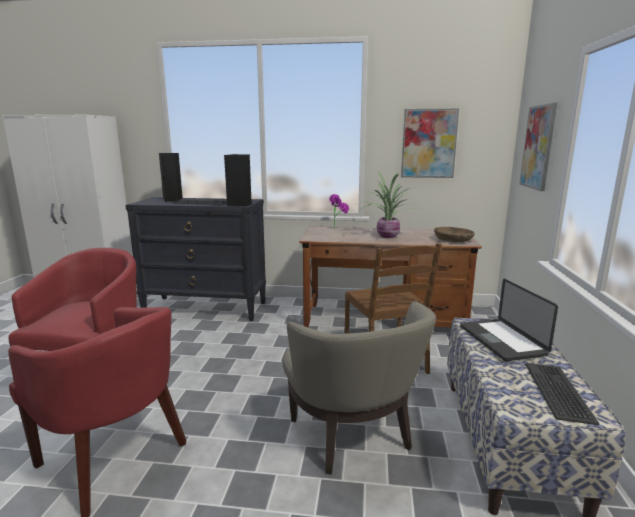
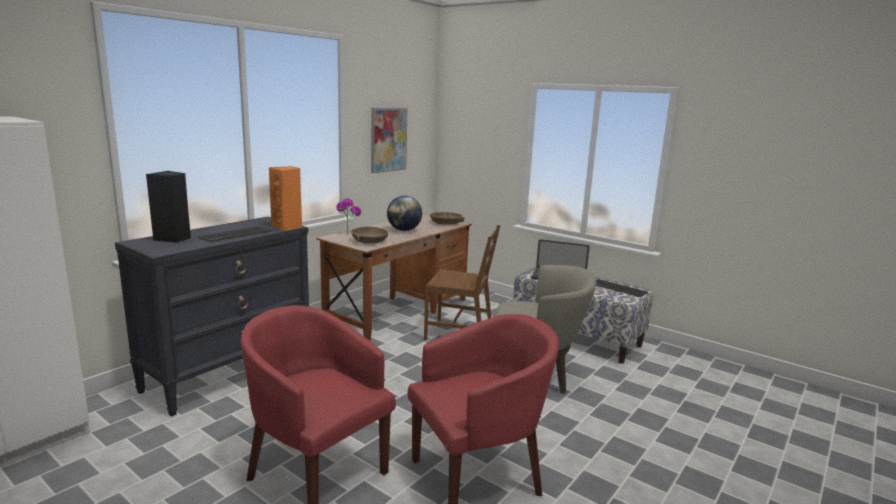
camera: 60 degrees left, 0 degrees up
(240, 205) = (287, 227): black speaker -> orange speaker
(331, 235) = (369, 240): none -> brown bowl
(388, 236) = (404, 230): potted plant -> globe
(538, 147) = (482, 143): picture -> none

